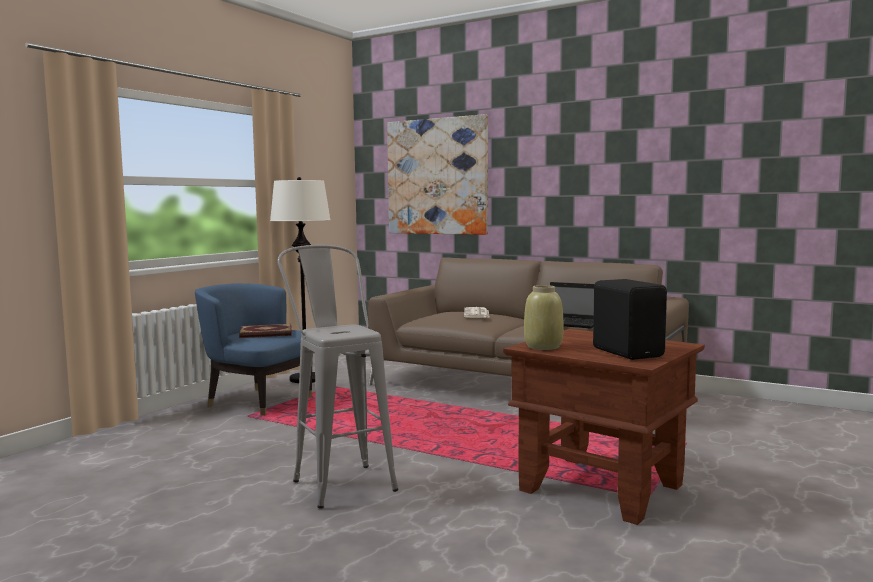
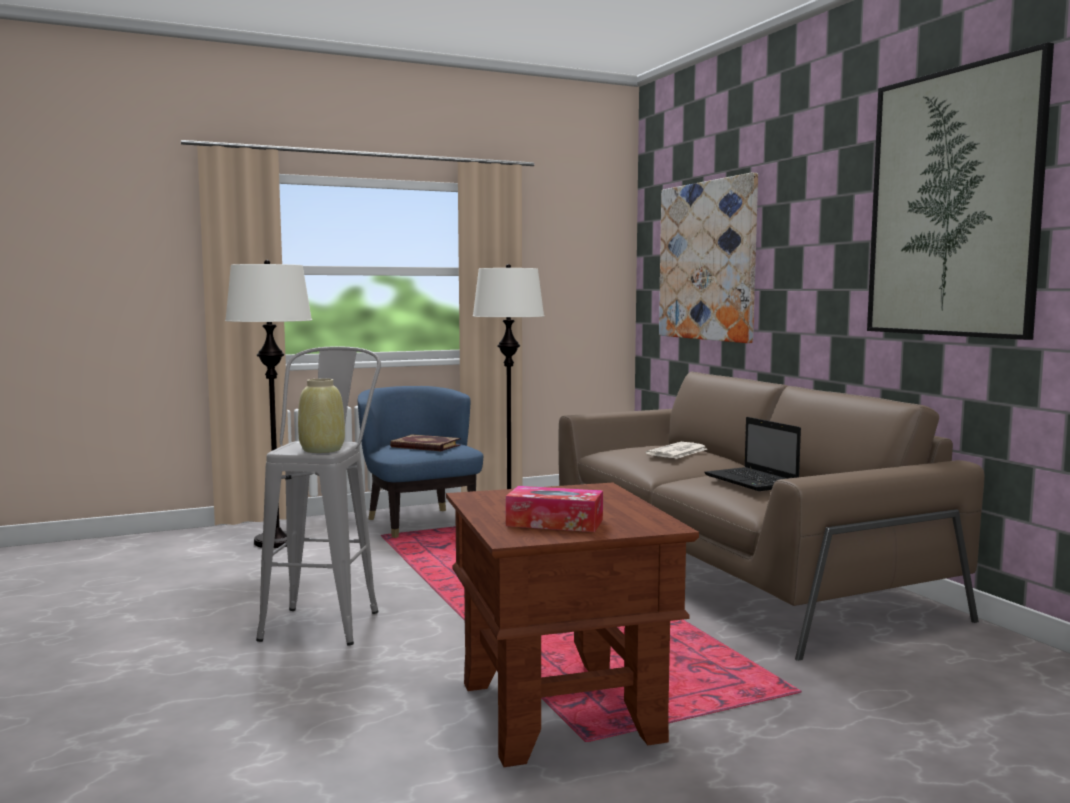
camera: 35 degrees right, 0 degrees up
(161, 438) = (277, 541): none -> white floor lamp
(543, 347) = (491, 498): beige vase -> beige vase (323, 450)
(628, 352) = (554, 523): black speaker -> tissue box
(655, 142) = (952, 204): none -> picture

